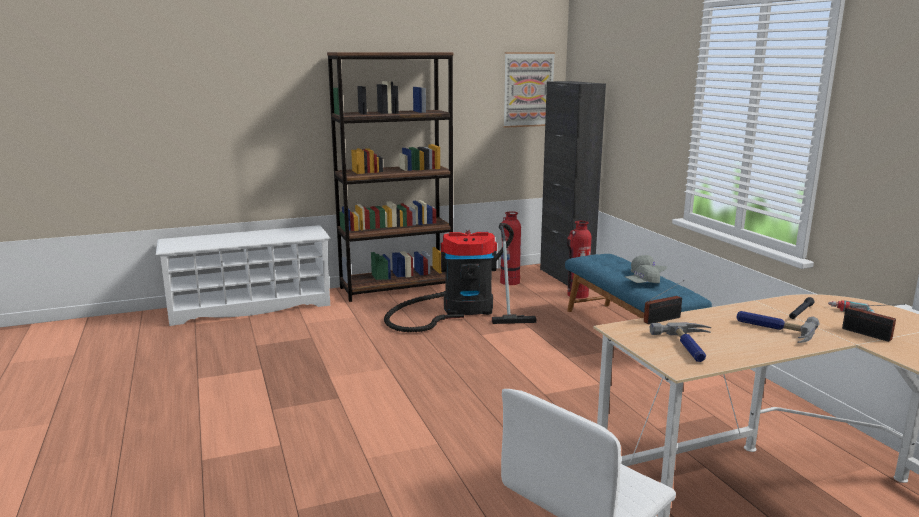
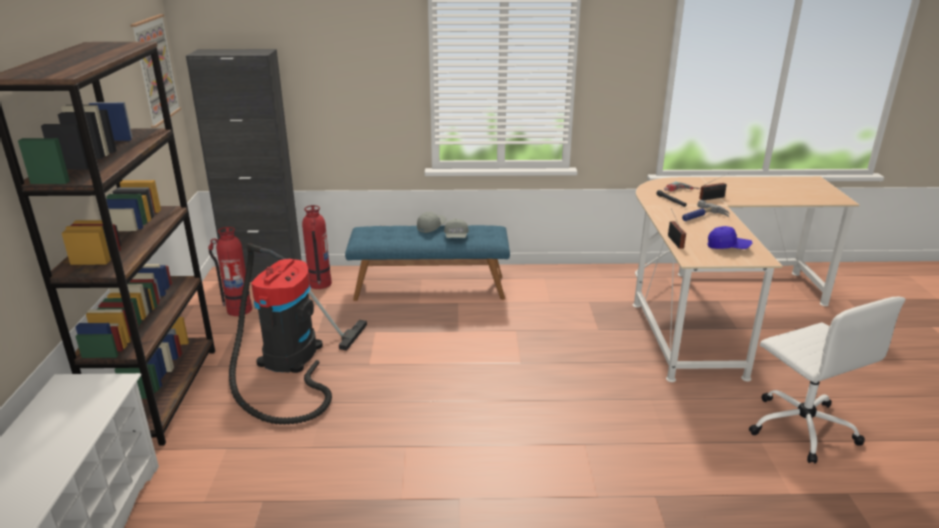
camera: 70 degrees left, 10 degrees up
(690, 347) = (728, 247): hammer -> blue cap

